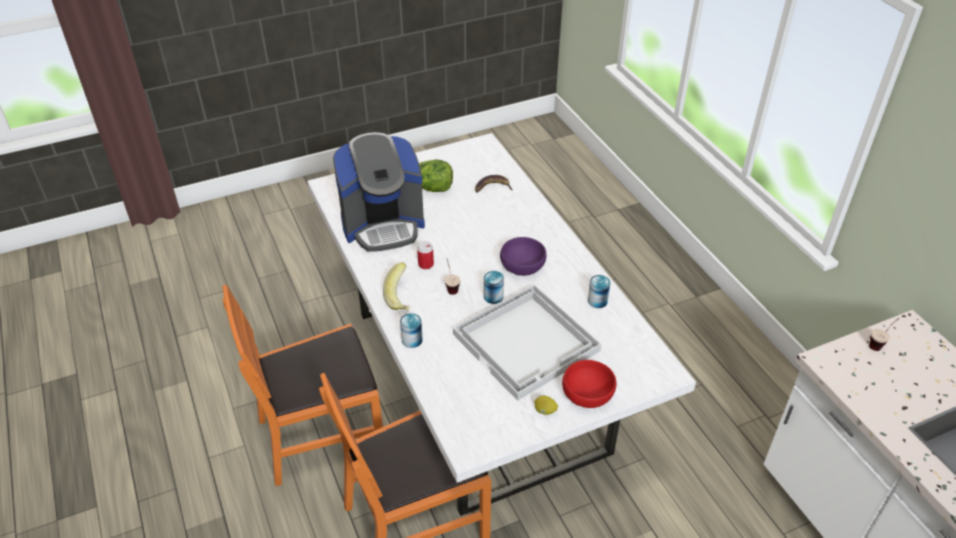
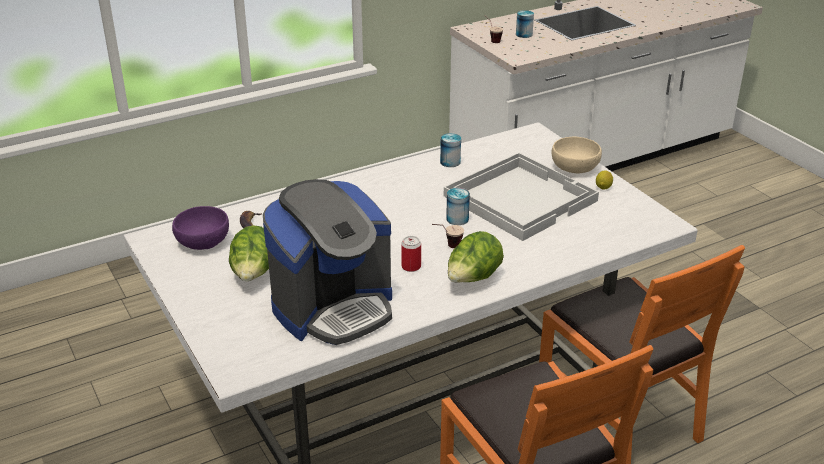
camera: 95 degrees left, 10 degrees down
(383, 224) = (333, 308): coffee machine -> coffee machine turned 75 degrees clockwise
(402, 297) = (473, 279): banana -> lettuce
(412, 340) = (540, 266): can -> can (524, 34)
(523, 266) = (405, 203): purple bowl -> purple bowl (203, 241)
(588, 394) = (574, 167): red bowl -> beige bowl

